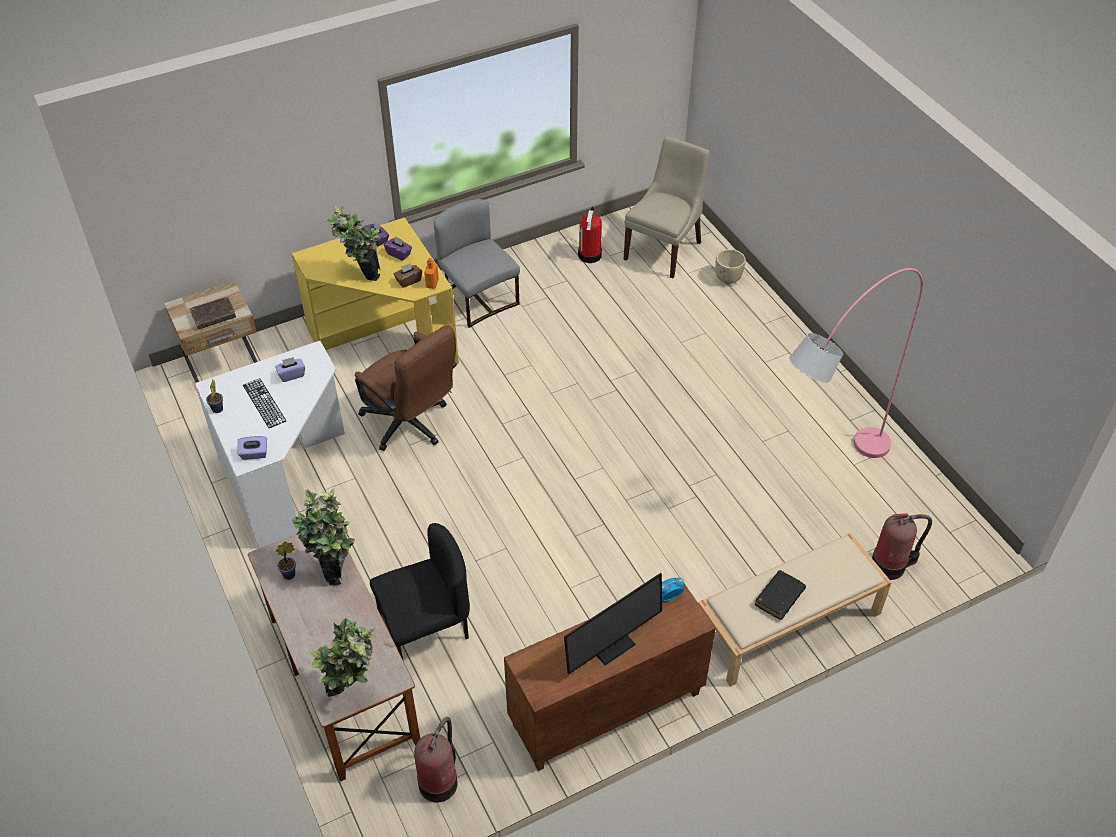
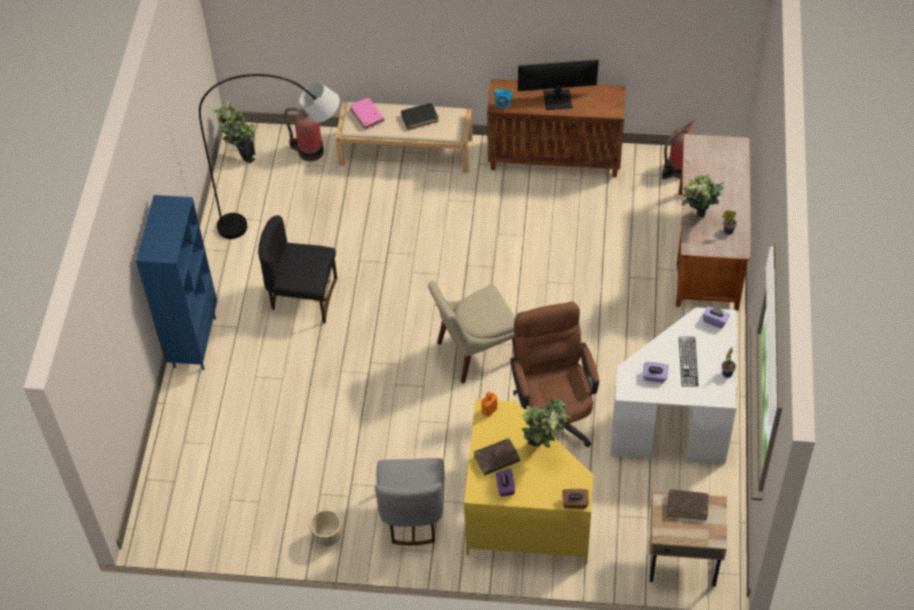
camera: 145 degrees left, 5 degrees up
(353, 692) = (722, 146): potted plant -> potted plant (241, 155)
(399, 254) = (496, 459): purple tissue box -> brown book
(408, 281) = (507, 424): brown tissue box -> brown tissue box (575, 503)
(426, 631) = (637, 254): black chair -> black chair (303, 297)
(590, 255) = (275, 512): fire extinguisher -> none
(664, 249) = (205, 482): beige chair -> beige chair (474, 352)
(728, 279) = (184, 419): beige planter -> beige planter (327, 537)
(787, 333) = (194, 342): none -> blue bookcase
(824, 477) = (289, 222): pink floor lamp -> grey floor lamp
(840, 569) = (367, 116): none -> pink book

